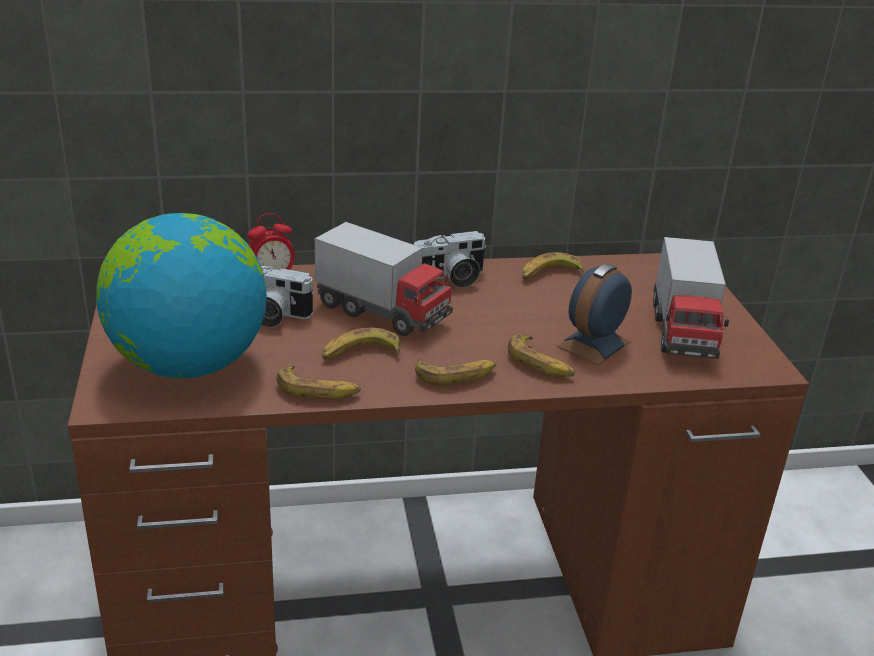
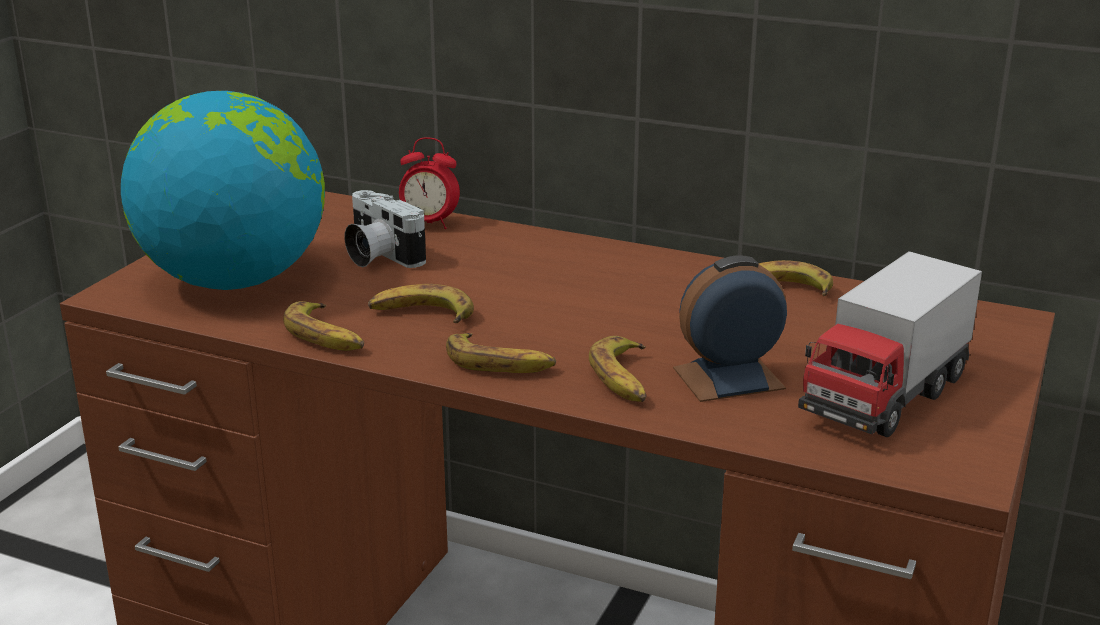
camera: 35 degrees right, 5 degrees down
(382, 312) = (505, 282): toy truck -> none
(451, 278) = (639, 267): camera -> none

